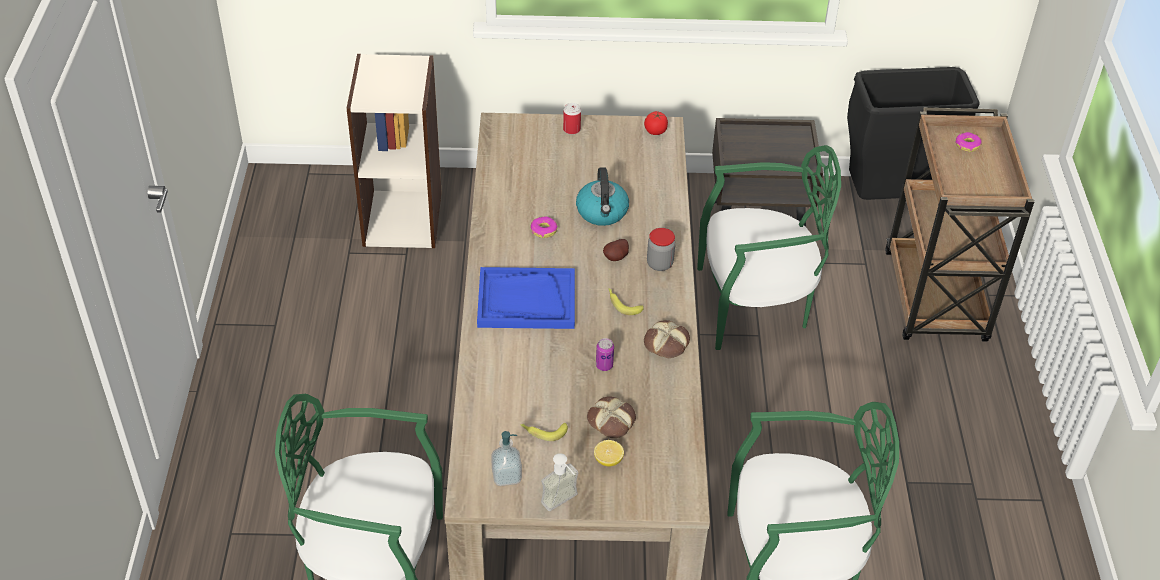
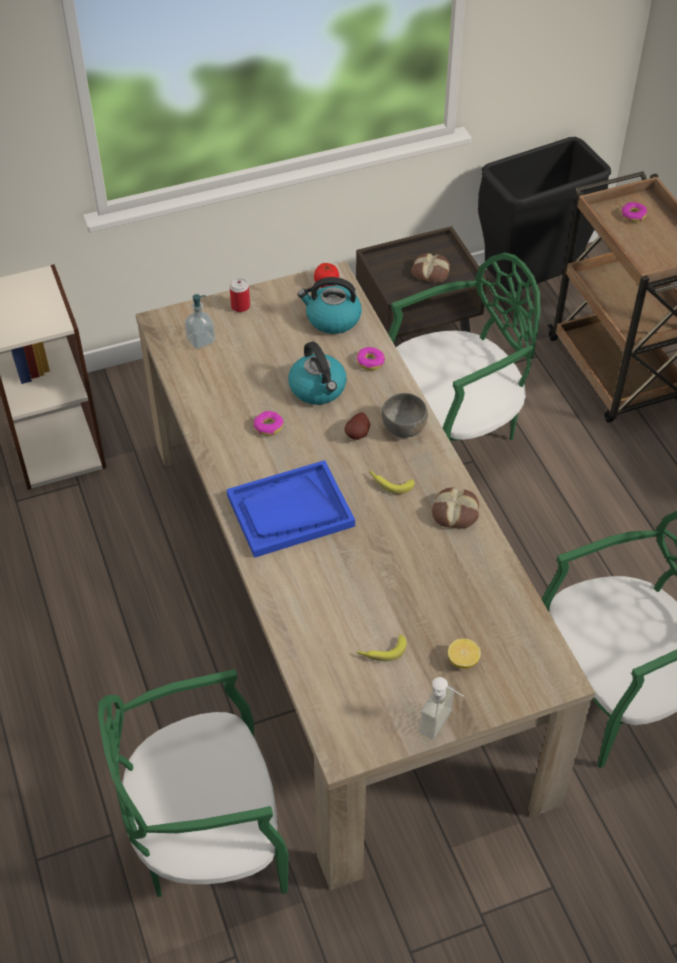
camera: 20 degrees left, 5 degrees up
(506, 476) = (369, 714): soap dispenser -> soap dispenser (201, 340)
(604, 365) = (406, 557): can -> none
(612, 421) = (444, 615): bread -> bread (431, 271)
(645, 160) = (332, 319): none -> kettle
(659, 204) = (370, 362): none -> donut
(659, 264) = (404, 428): jar -> grey bowl

